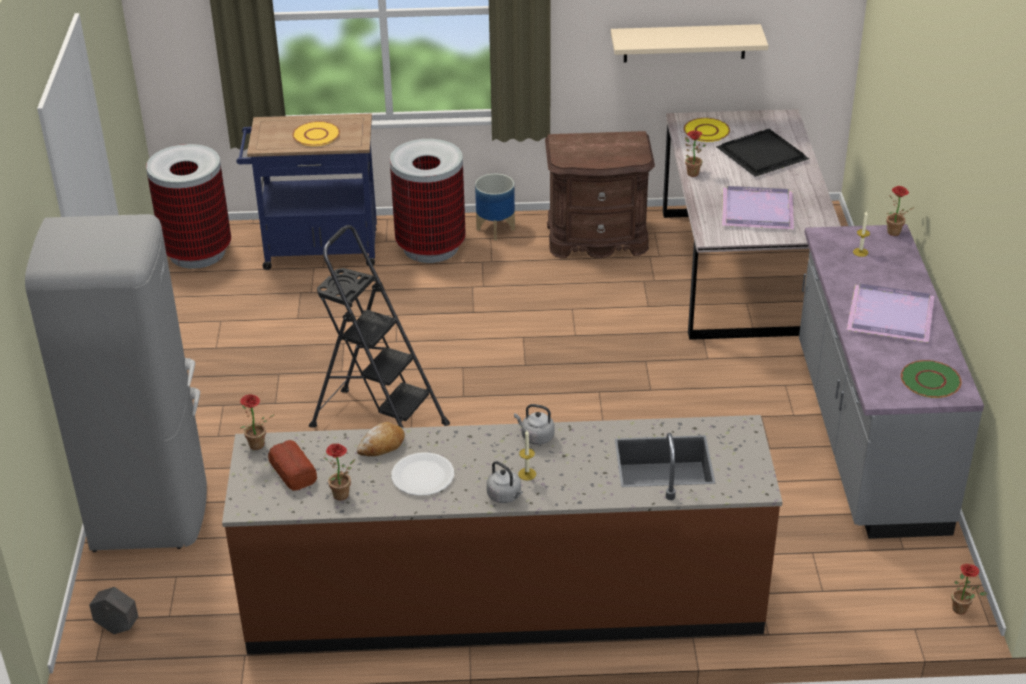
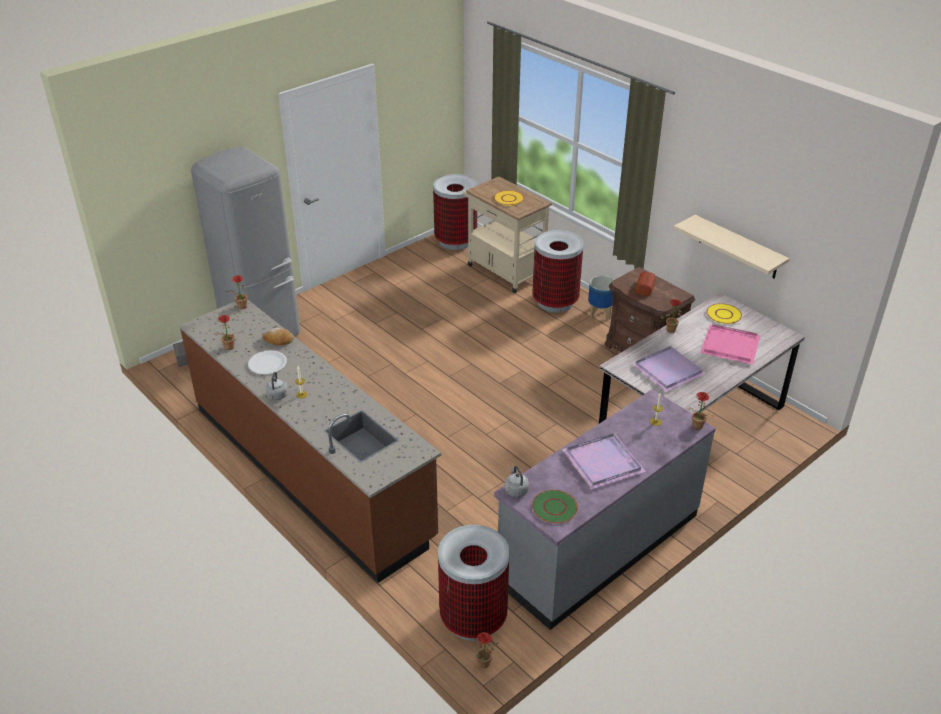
camera: 50 degrees right, 0 degrees up
(293, 472) = (232, 326): bread -> bread (644, 287)
(317, 250) = (504, 271): blue cart -> beige cart
(377, 423) = (396, 361): step ladder -> none
(535, 437) = (335, 383): grey kettle -> grey kettle (516, 490)
(761, 156) = (729, 346): black tray -> pink tray
(888, 584) = (473, 618): none -> trash can

